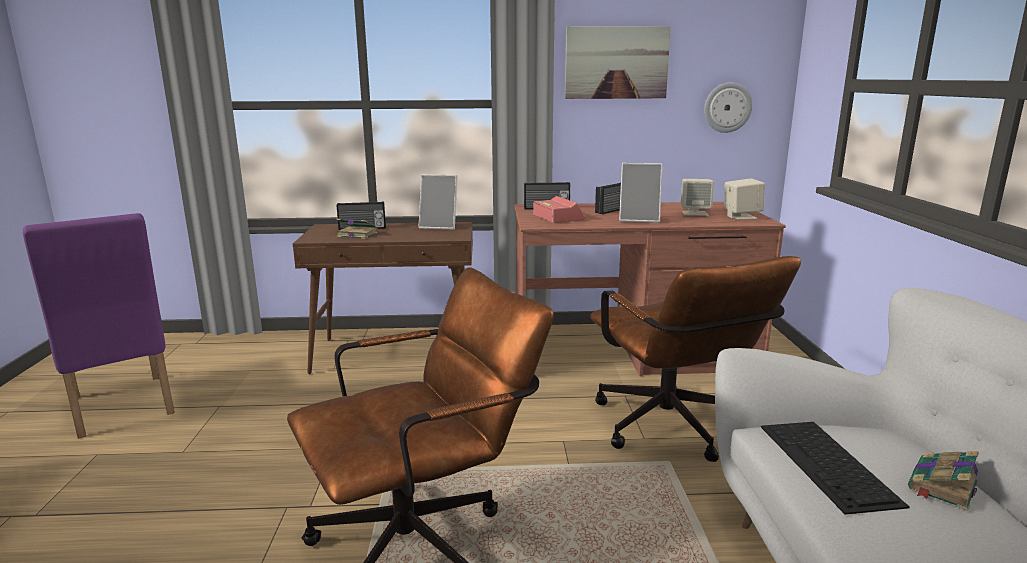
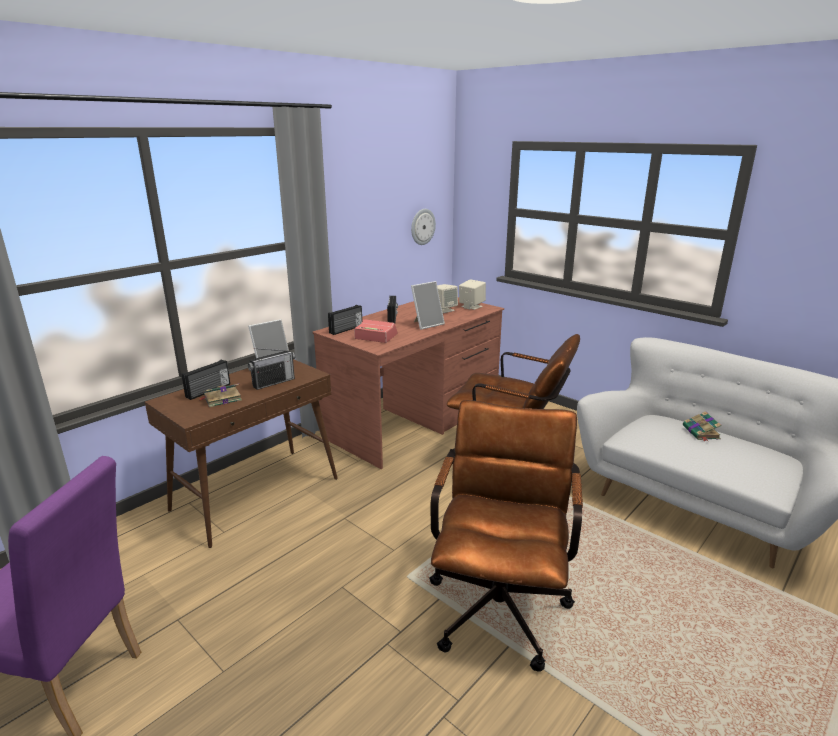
camera: 45 degrees left, 5 degrees up
(415, 234) = (273, 382): none -> radio
(616, 62) = (359, 201): picture -> none
(828, 464) = (663, 442): keyboard -> none

